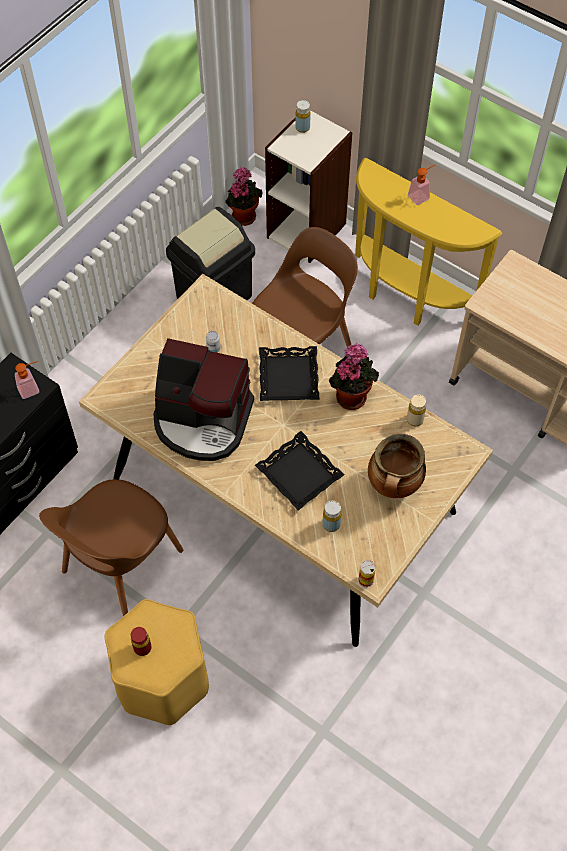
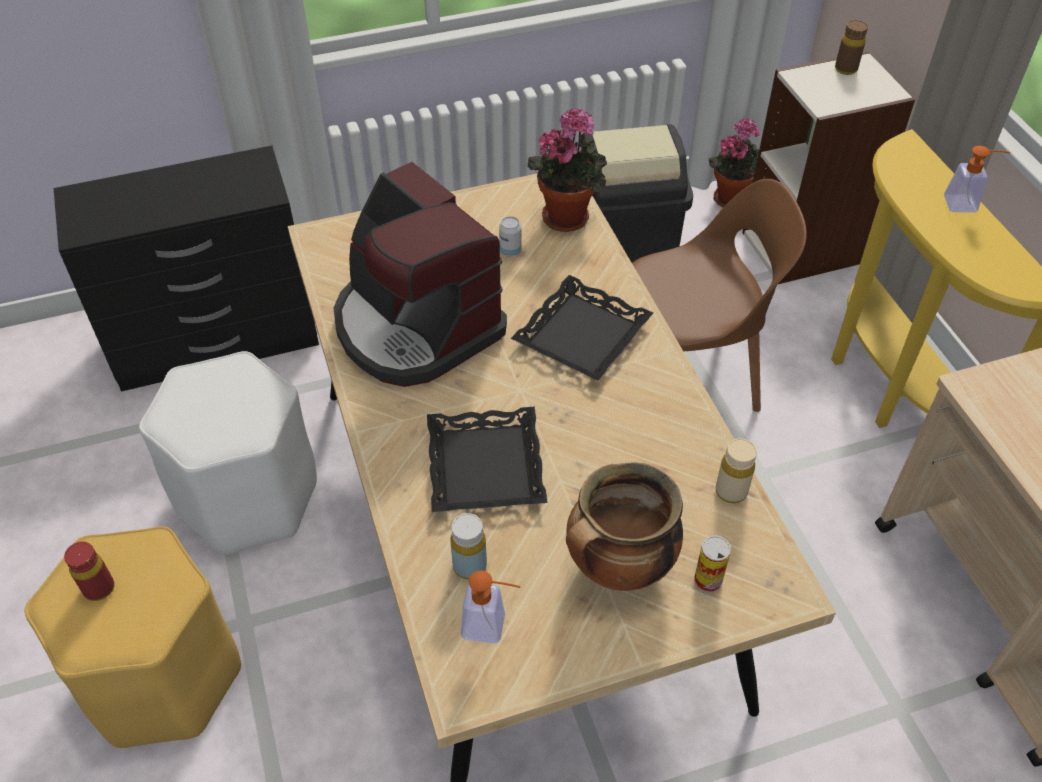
camera: 35 degrees right, 10 degrees down
(32, 388) = (255, 191): soap dispenser -> soap dispenser (492, 627)
(120, 564) = (248, 497): brown chair -> white stool
(302, 128) = (845, 69): yellow bottle -> brown bottle
(351, 395) = (656, 404): potted plant -> potted plant (568, 215)
(365, 580) = (449, 687): can -> can (708, 580)

